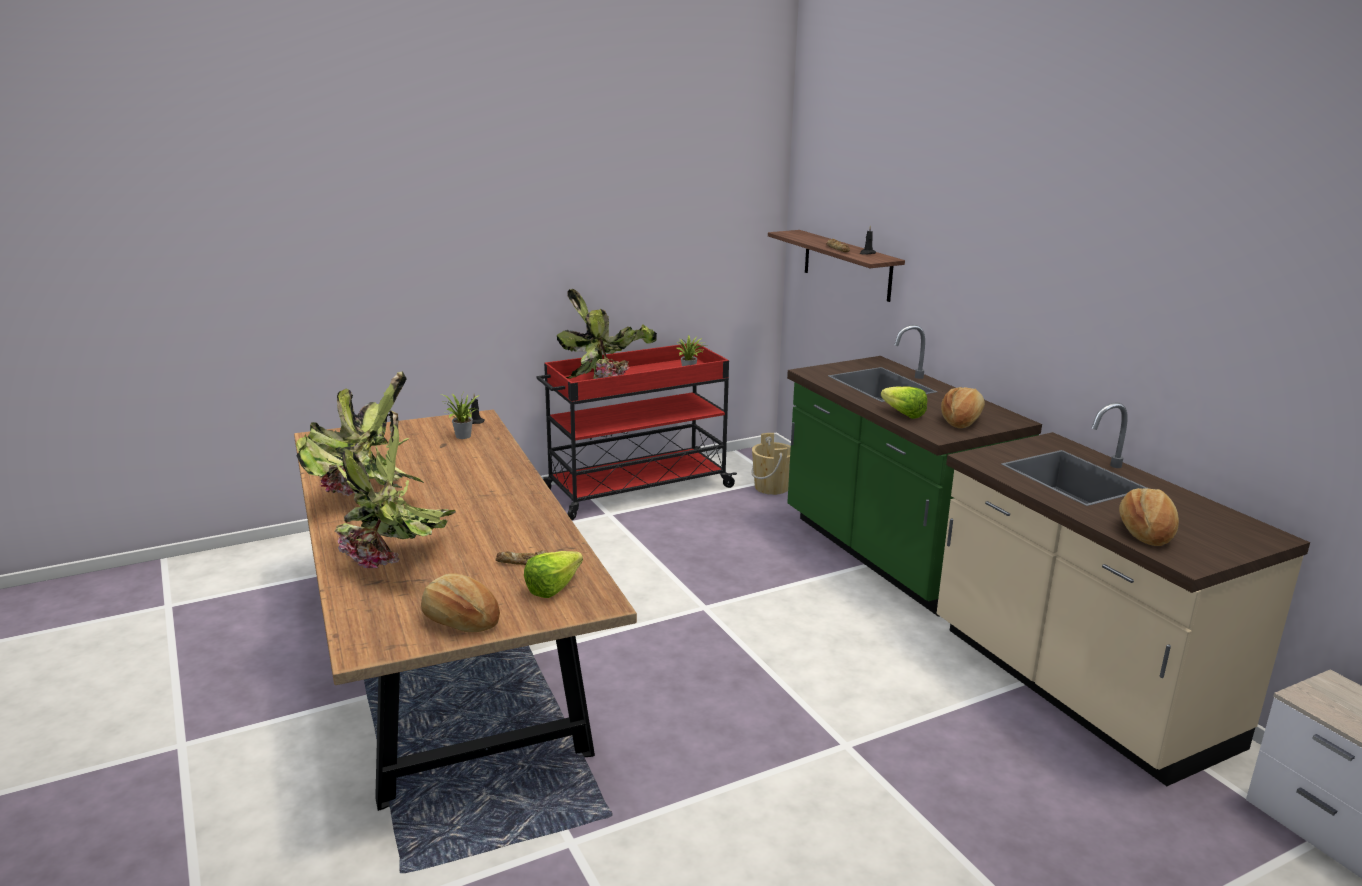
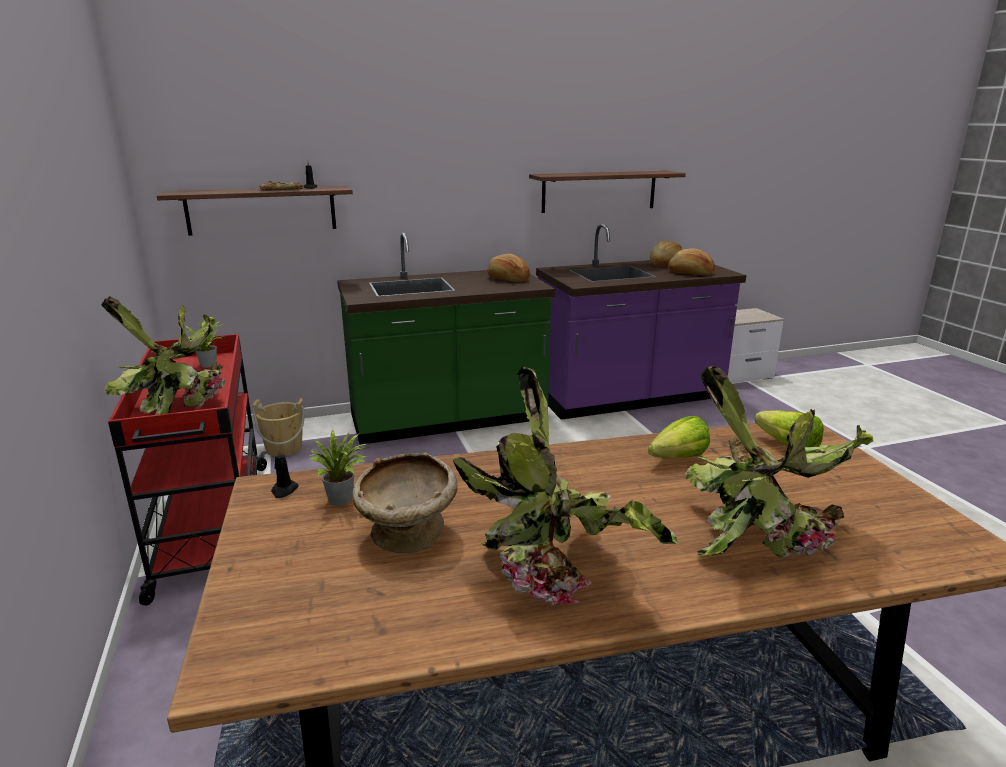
camera: 80 degrees left, 0 degrees up
(418, 457) = (408, 536): none -> beige bowl
(460, 620) = (879, 493): bread -> bread (665, 263)
(901, 413) = (485, 289): lettuce -> lettuce (673, 460)
(1075, 688) = (629, 398): beige counter -> purple counter
(1167, 357) = (599, 191): none -> shelf

